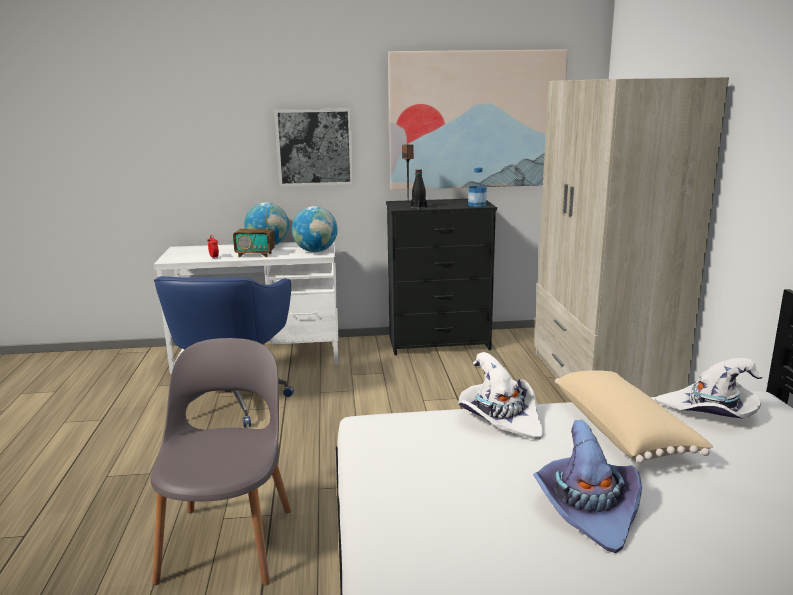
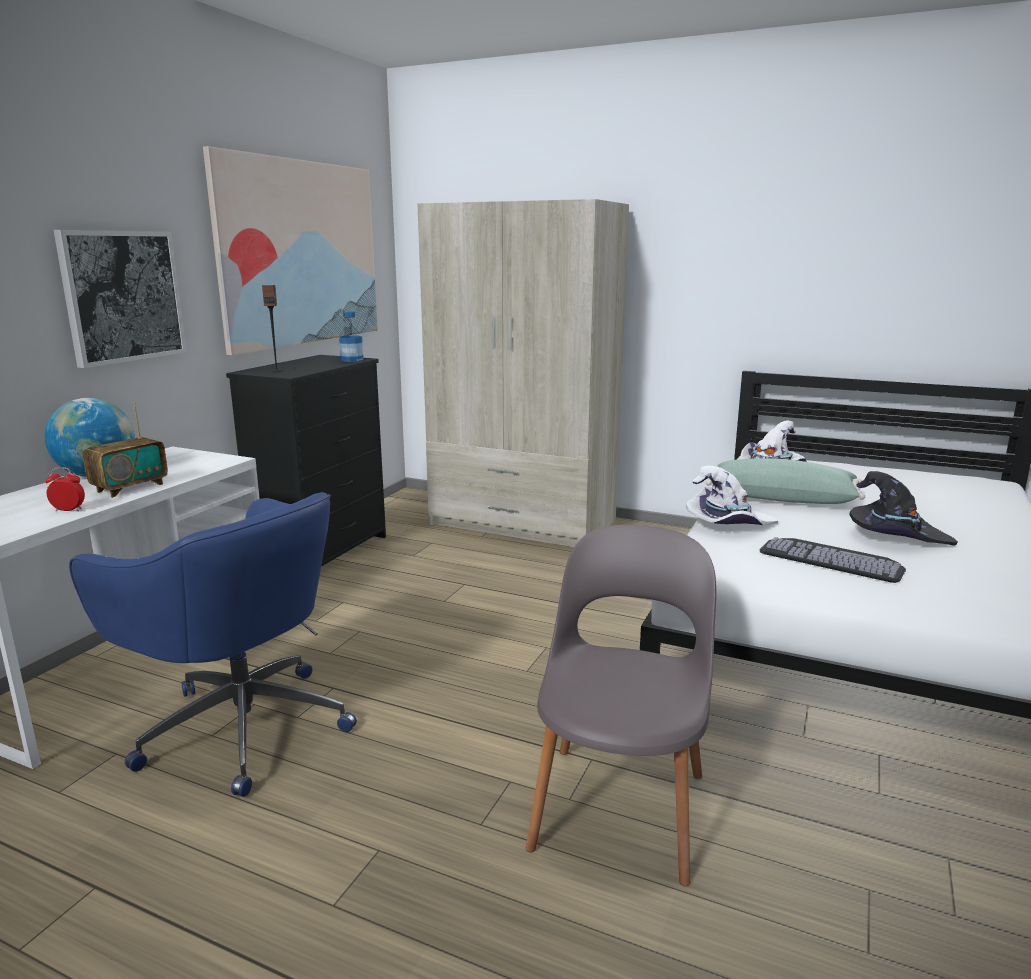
camera: 60 degrees left, 0 degrees up
(229, 539) = (620, 803): grey chair -> grey chair turned 75 degrees clockwise
(315, 251) = (204, 460): globe -> none
(418, 207) = (304, 371): black bottle -> none
(470, 479) = (833, 558): none -> keyboard
(588, 508) = (895, 536): purple hat -> black hat
(623, 431) = (781, 498): beige pillow -> green pillow

